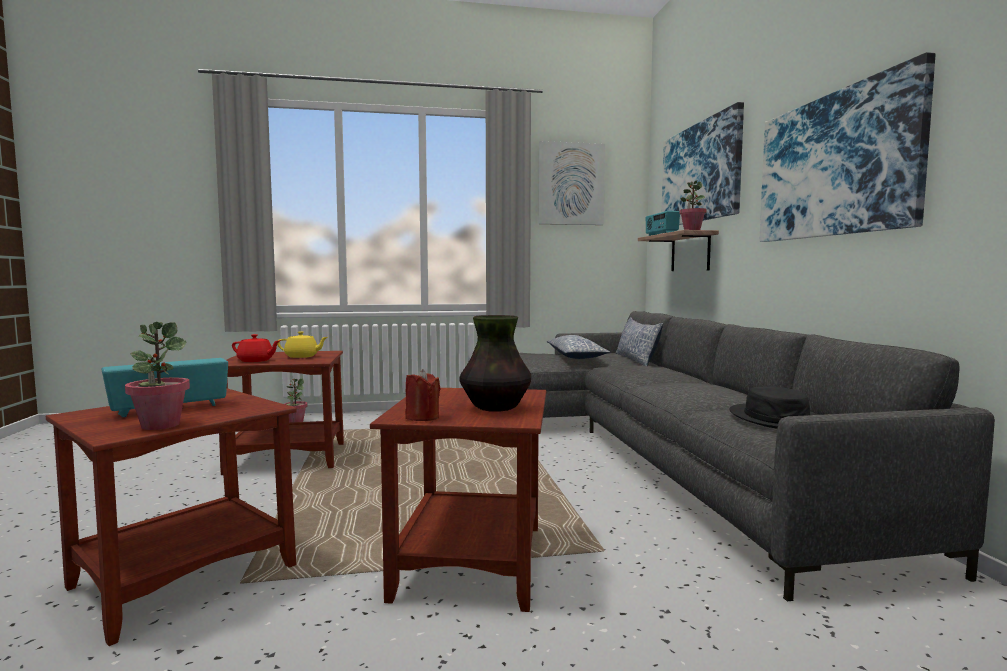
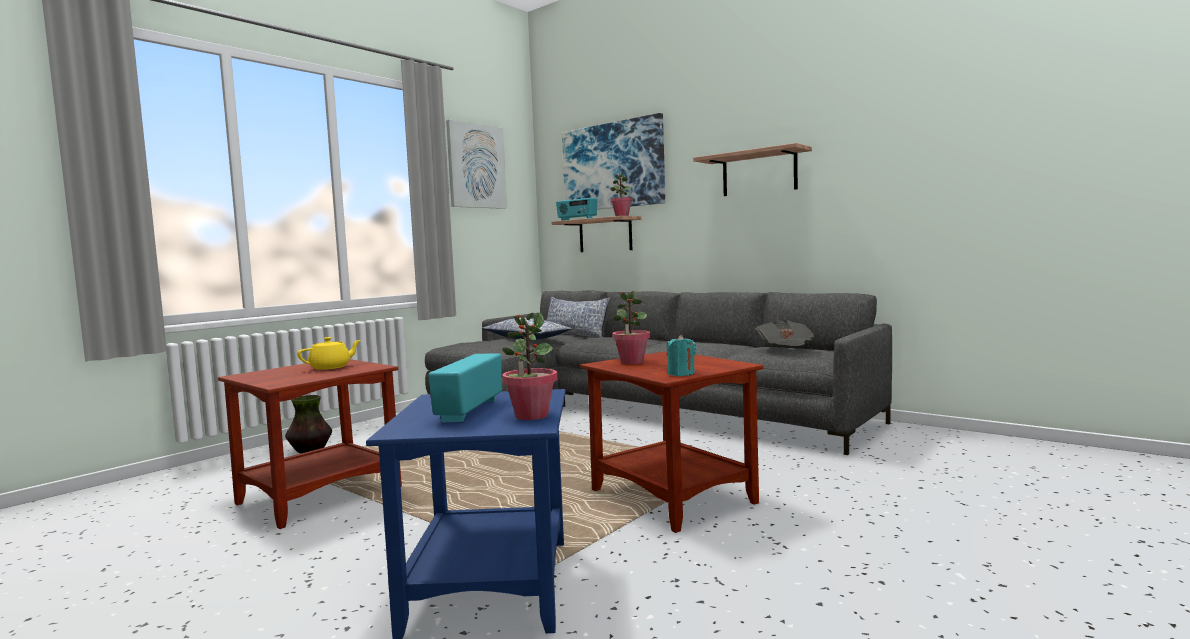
camera: 40 degrees left, 0 degrees up
(185, 578) = (492, 585): brown side table -> blue side table
(256, 361) = (298, 378): red teapot -> none
(295, 421) = (219, 468): potted plant -> potted plant (631, 362)
(422, 417) = (681, 374): red candle -> turquoise candle
(495, 408) = (695, 362): vase -> vase (310, 451)
(776, 418) = (786, 349): black hat -> newspaper
(835, 165) = (759, 173): picture -> shelf

